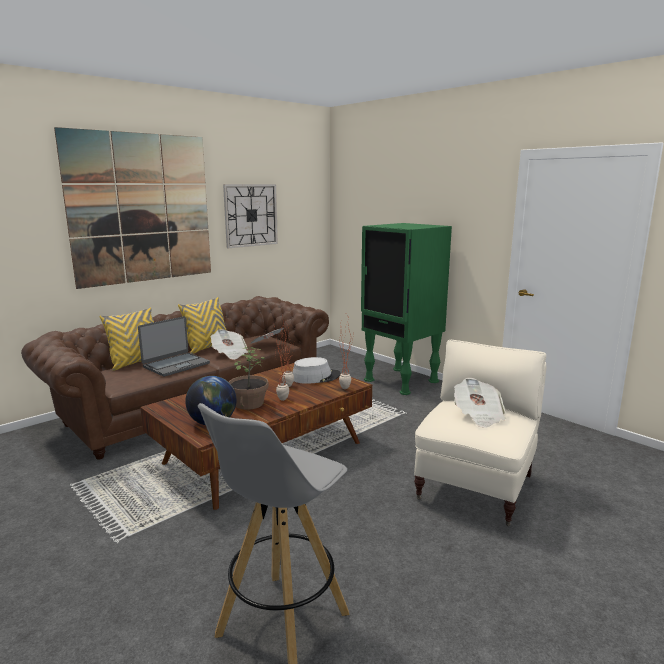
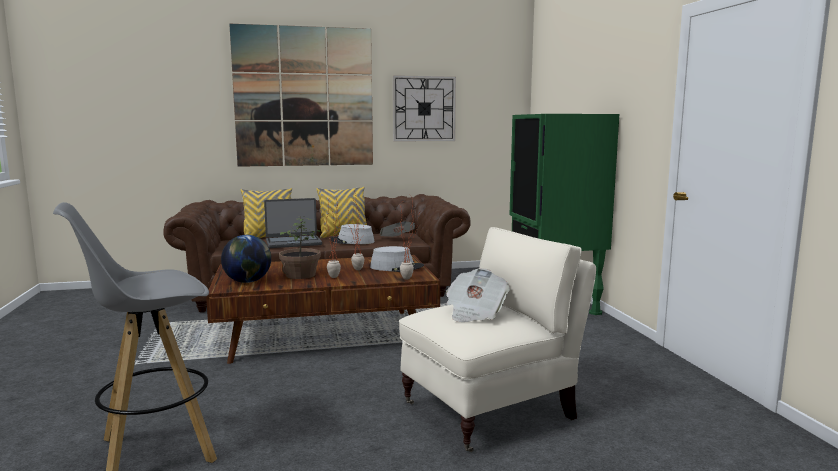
camera: 30 degrees right, 5 degrees down
(230, 354) = (352, 241): newspaper -> grey hat

